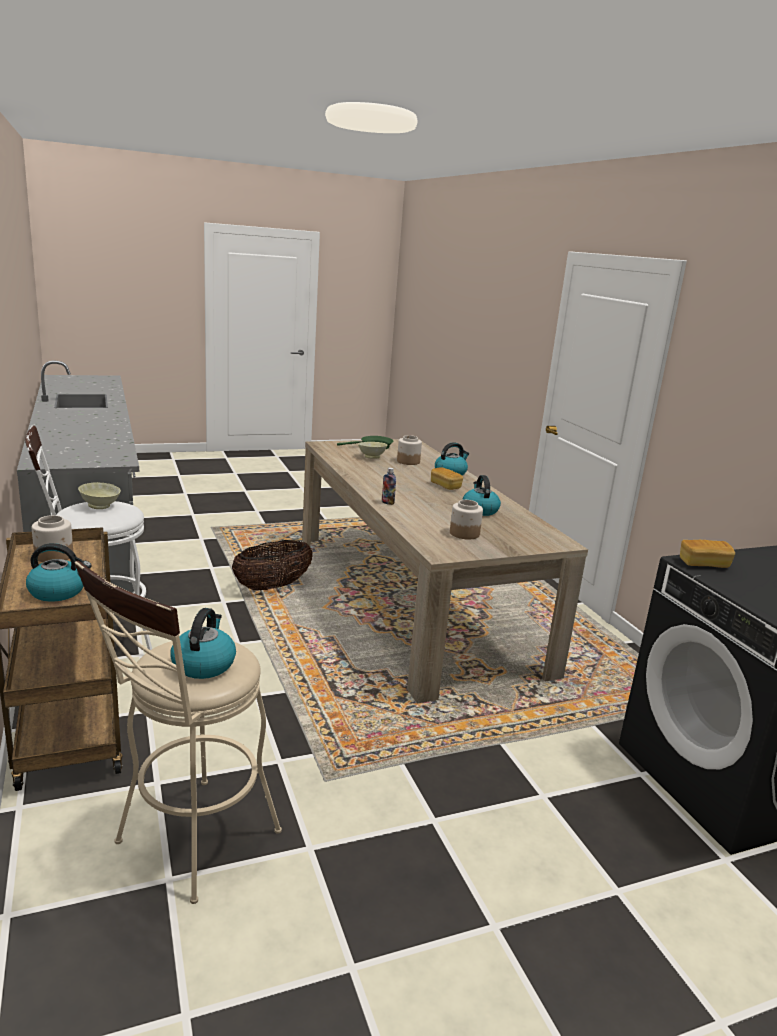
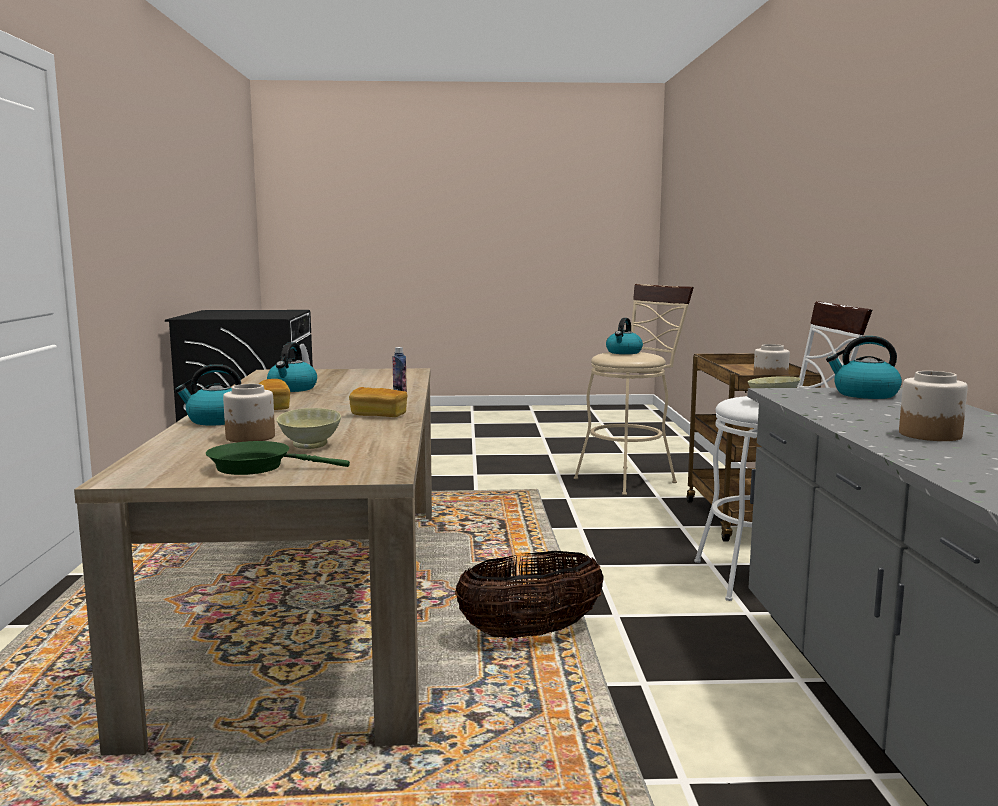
camera: 160 degrees left, 10 degrees down
(58, 591) = (739, 370): kettle -> kettle (864, 394)
(464, 533) = (359, 377): jar -> jar (931, 435)
(703, 564) = (269, 317): bread -> bread (379, 415)

